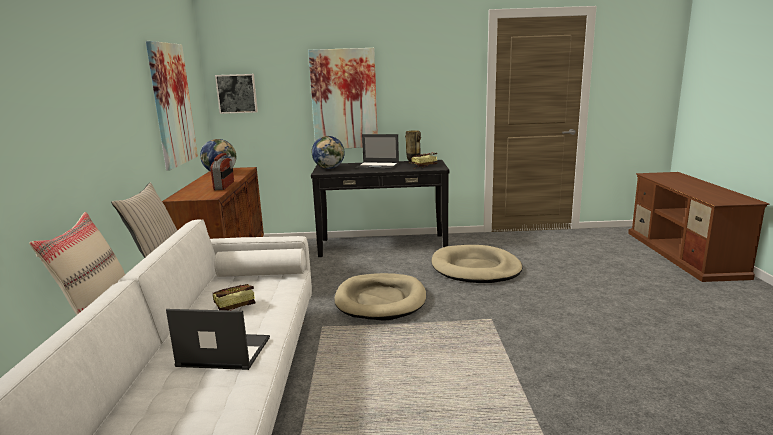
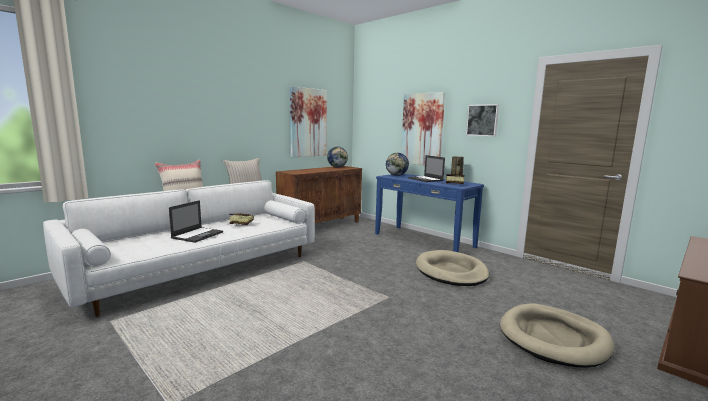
camera: 45 degrees right, 5 degrees down
(223, 352) = (198, 235): laptop -> laptop turned 60 degrees clockwise
(224, 186) = (316, 171): radio -> none
(237, 93) = (366, 122): picture -> picture (482, 120)
(380, 300) = (355, 263): beige dog bed -> beige dog bed (554, 338)
(382, 245) = (423, 240): black console table -> blue console table

